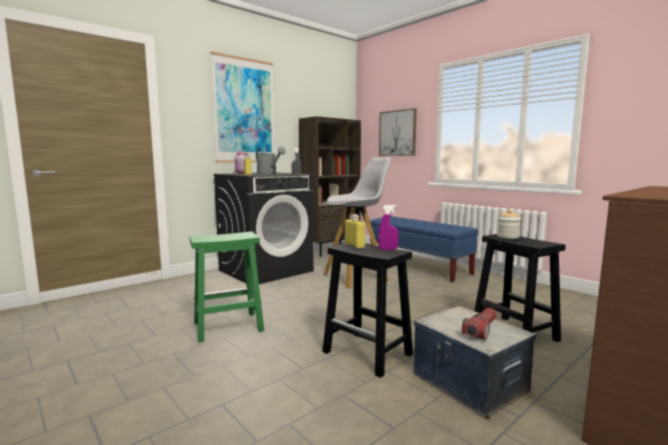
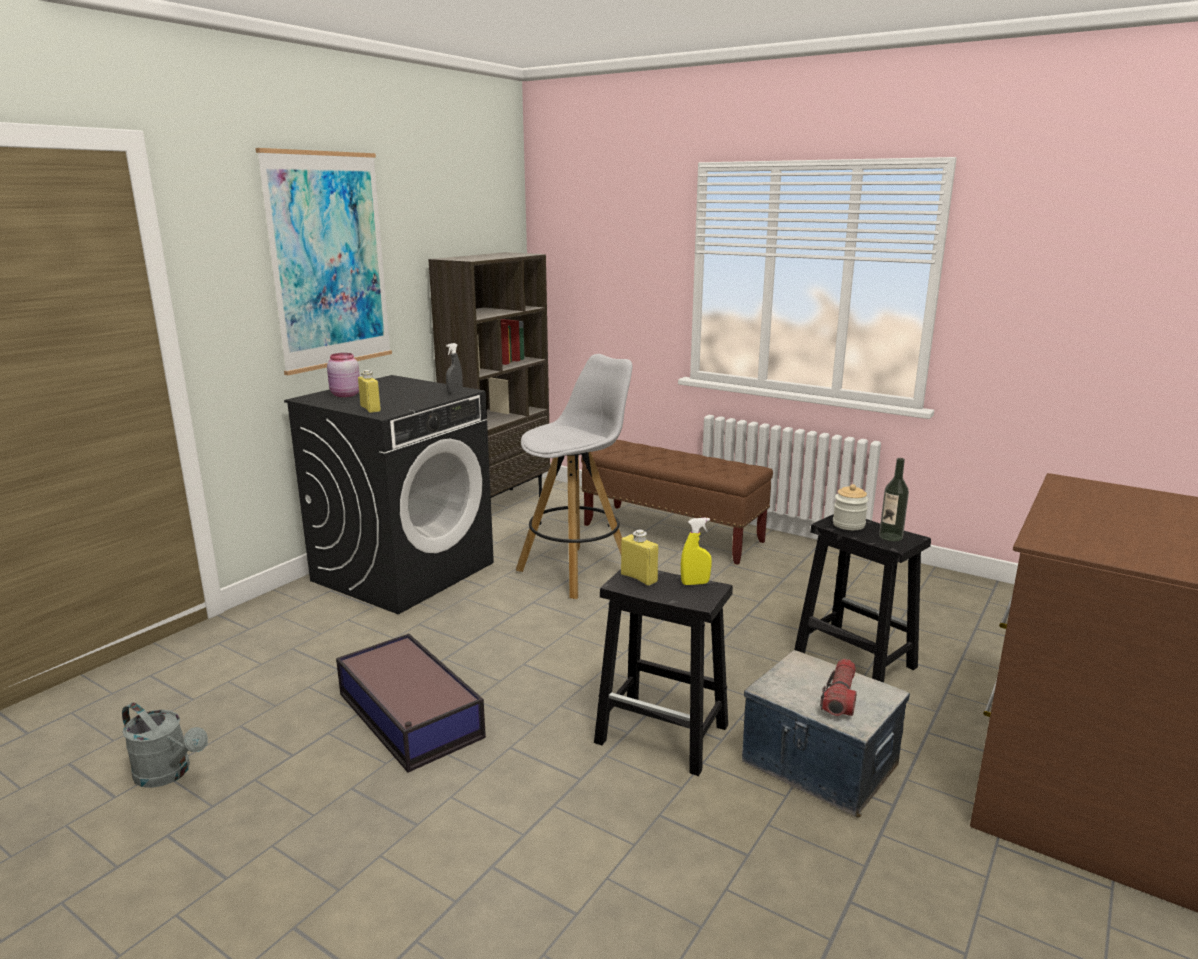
camera: 15 degrees left, 10 degrees up
(227, 327) = (410, 716): green stool -> storage box
(269, 174) = (405, 398): grey watering can -> grey watering can (169, 774)
(388, 249) = (695, 583): purple spray bottle -> yellow spray bottle
(398, 133) = (617, 280): picture -> none
(419, 267) = (672, 534): blue bench -> brown bench
(535, 242) = (890, 537): none -> bottle

